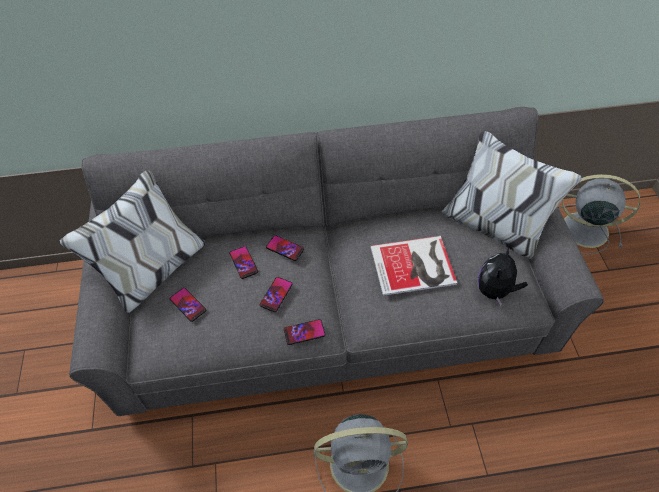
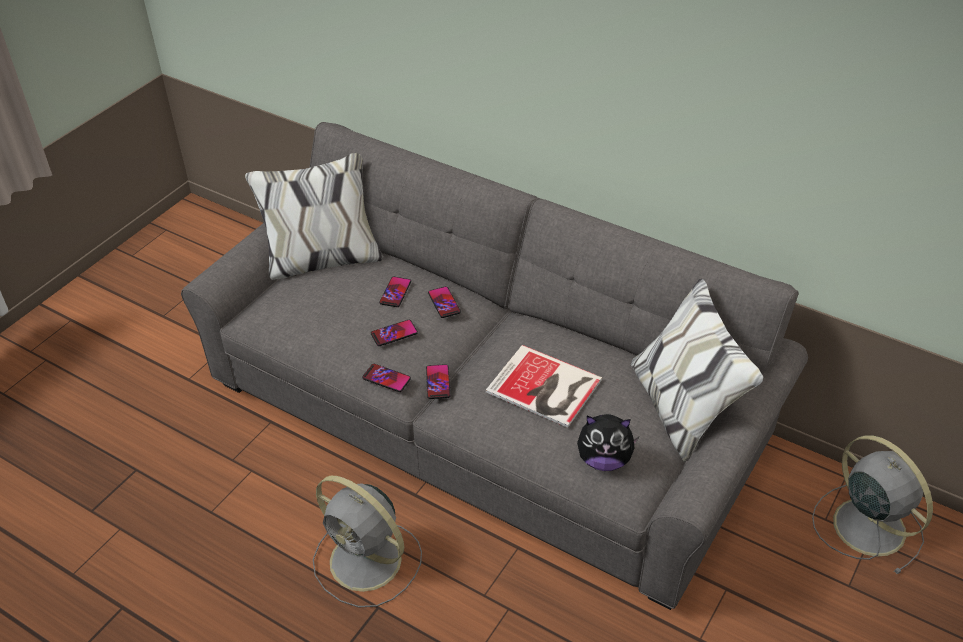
camera: 40 degrees right, 10 degrees down
(188, 305) = (316, 297): phone -> phone (438, 382)
(495, 291) = (604, 460): plush toy -> plush toy turned 150 degrees counterclockwise

